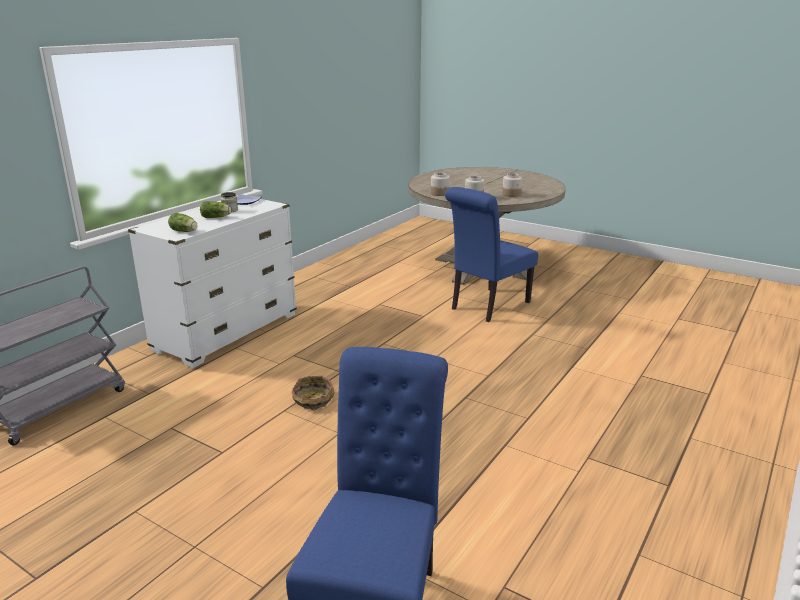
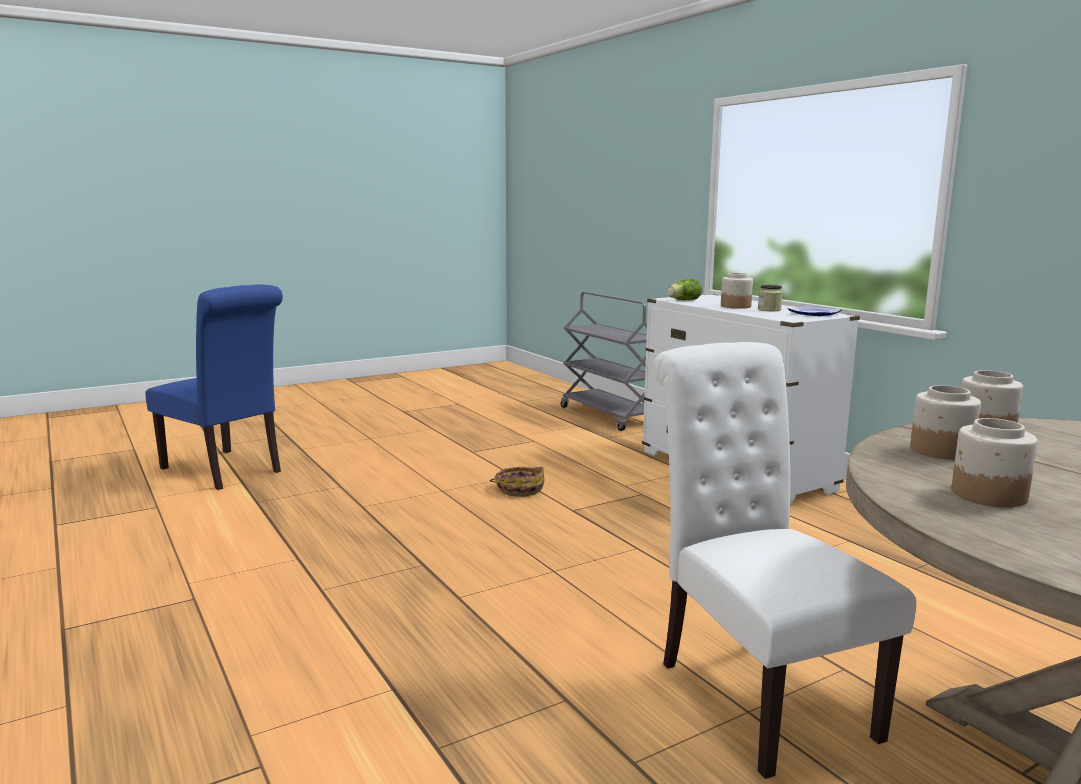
camera: 115 degrees right, 10 degrees down
(216, 217) = (736, 306): lettuce -> jar
(487, 306) = (754, 692): blue chair -> white chair

